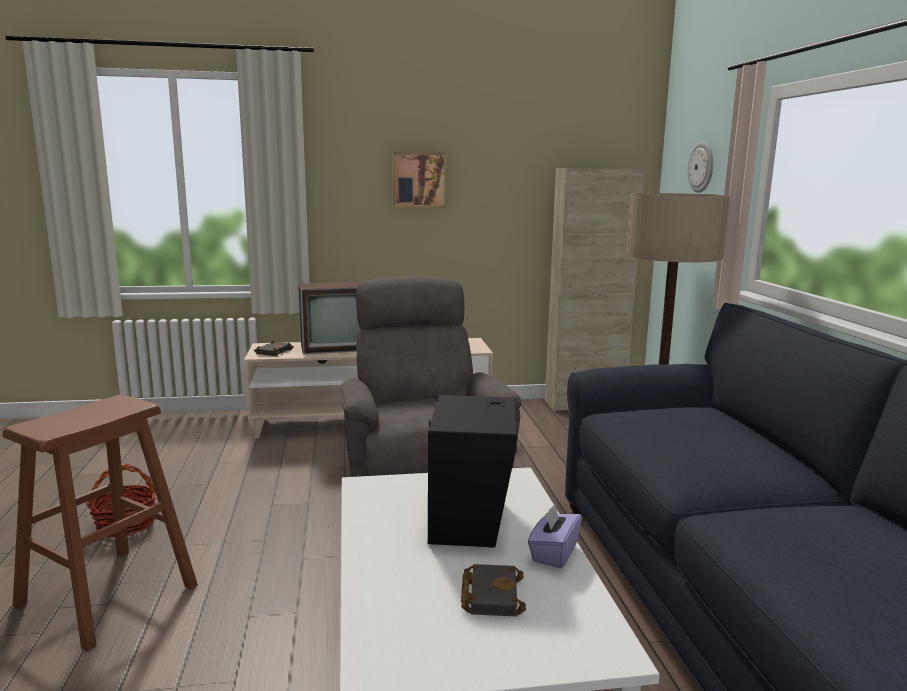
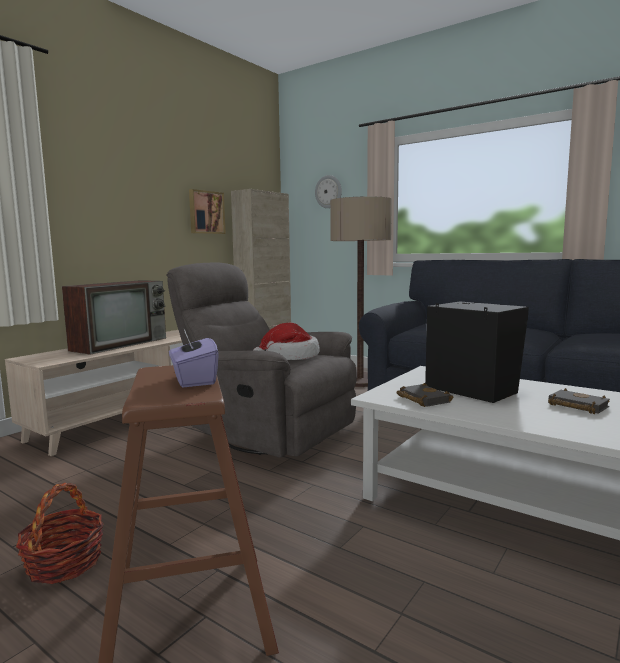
camera: 45 degrees left, 5 degrees down
(273, 351) = (52, 358): black book -> black book (421, 399)
(419, 180) = (138, 192): picture -> picture (206, 212)
(428, 407) = (290, 357): none -> hat
(553, 553) = (540, 386): purple tissue box -> purple tissue box (193, 380)

